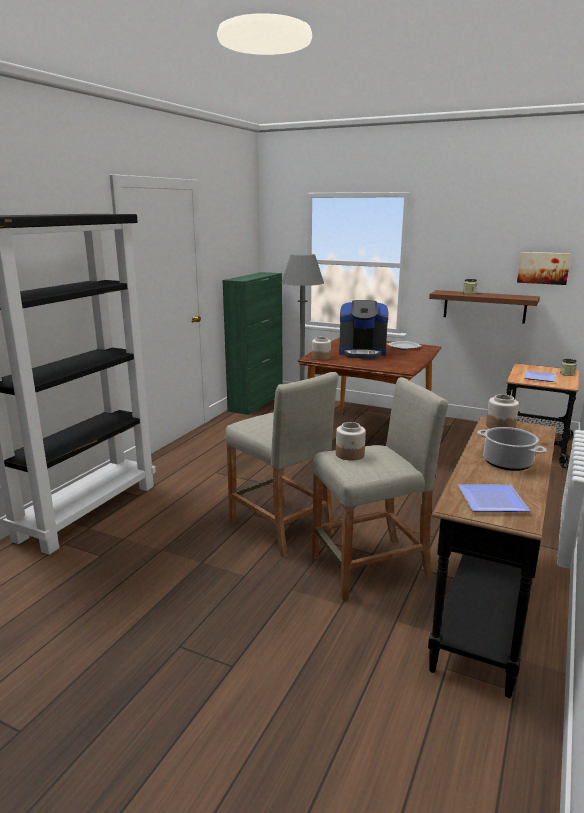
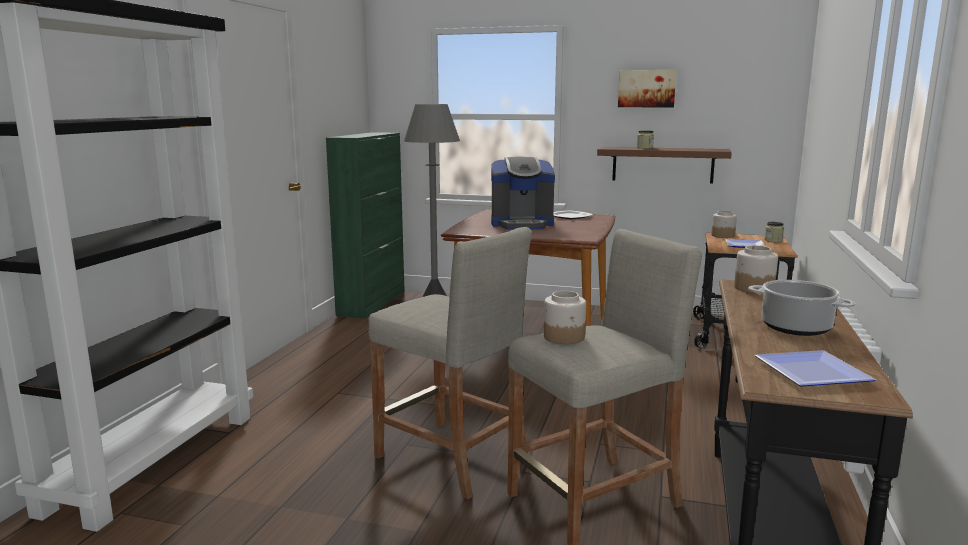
camera: 10 degrees left, 5 degrees down
(321, 358) = (471, 231): jar -> jar (722, 236)
(543, 268) = (732, 114): picture -> picture (646, 88)

